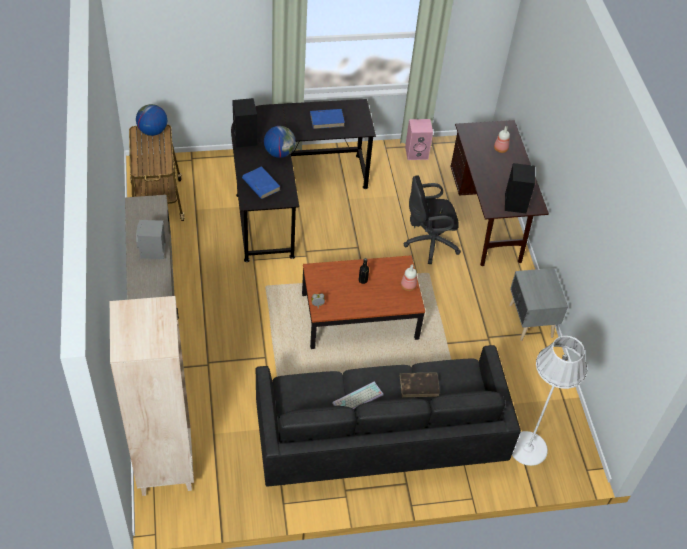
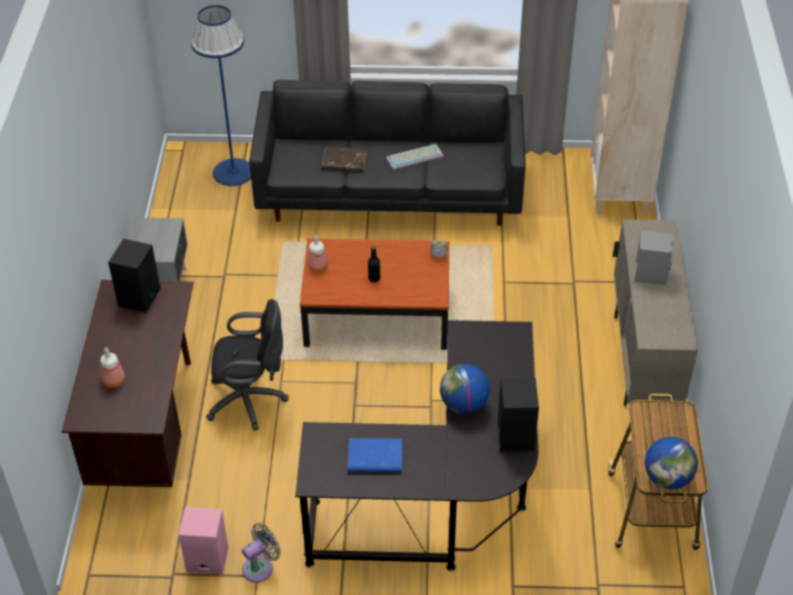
camera: 165 degrees left, 5 degrees down
(260, 184) = (498, 356): blue book -> none
(385, 152) = (260, 567): none -> grey fan
(528, 448) = (233, 172): white floor lamp -> blue floor lamp

